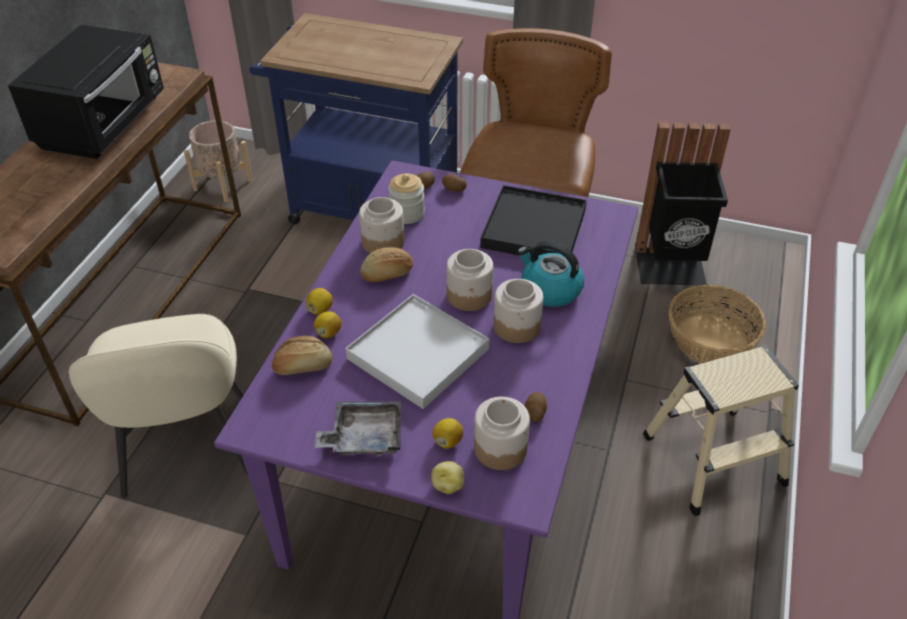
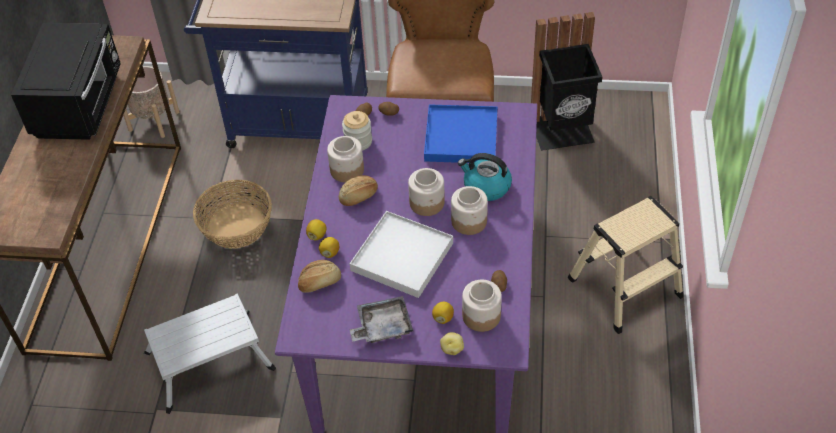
camera: 10 degrees left, 5 degrees up
(185, 448) = (208, 361): beige chair -> white step ladder
(534, 229) = (461, 137): black tray -> blue tray
(710, 339) = (605, 189): basket -> basket (236, 226)

